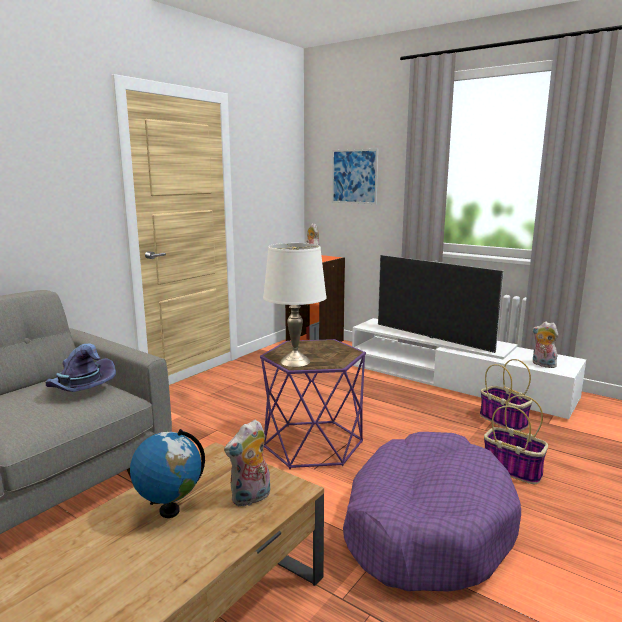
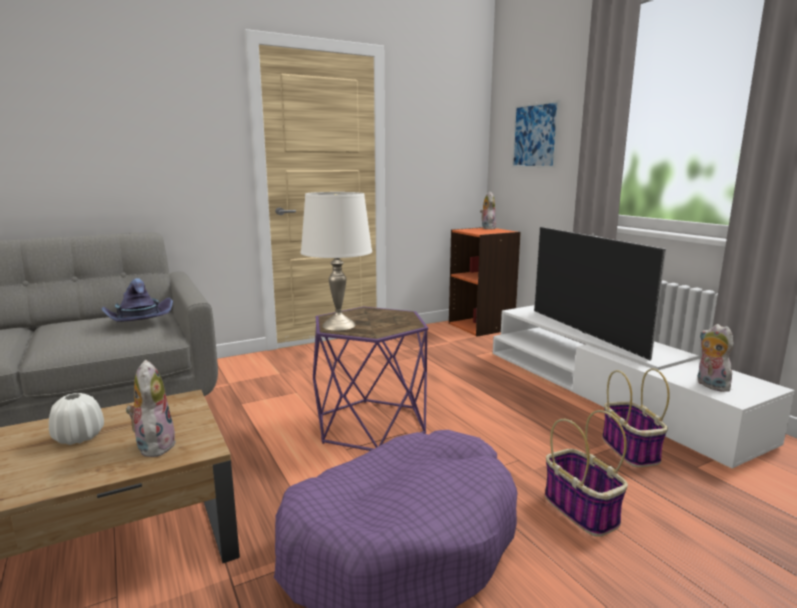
camera: 25 degrees right, 0 degrees up
(169, 511) = (79, 437): globe -> white vase
(251, 498) = (154, 445): plush toy -> plush toy turned 90 degrees clockwise

